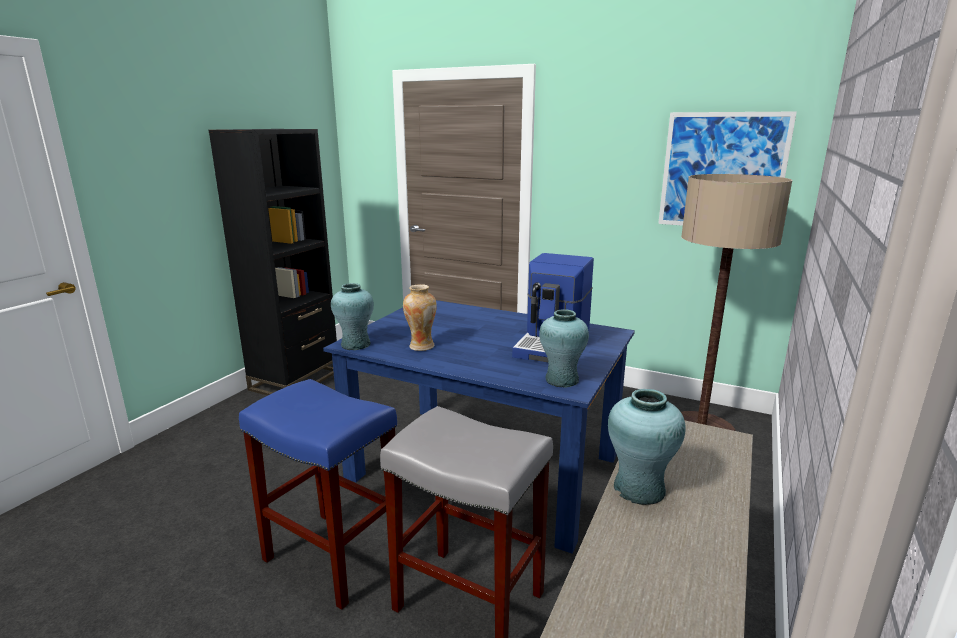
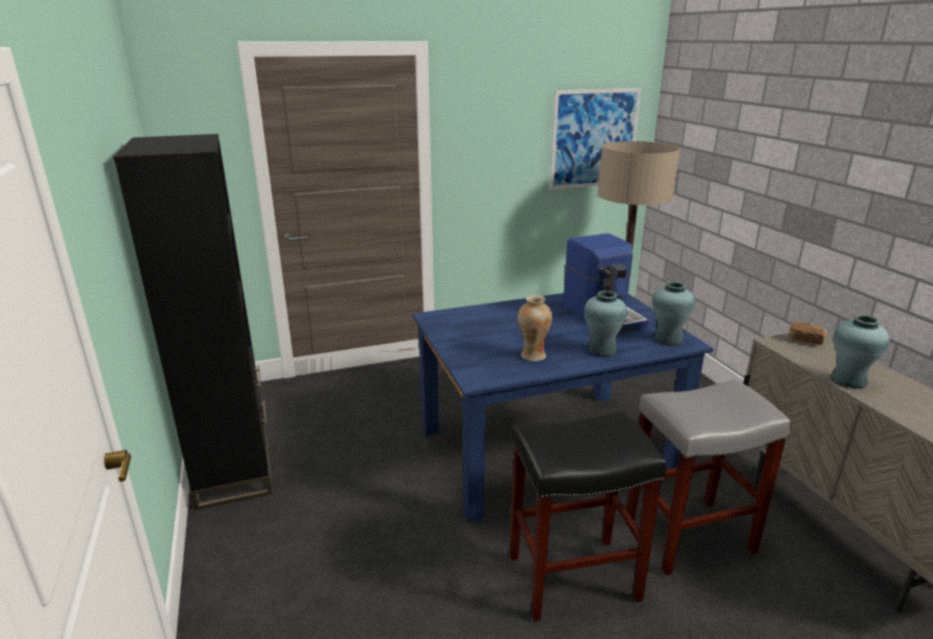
camera: 45 degrees left, 5 degrees up
(331, 556) = (571, 578): blue stool -> black stool
(355, 344) = (483, 378): turquoise vase -> turquoise vase (602, 350)
(703, 438) = (805, 340): none -> bread

